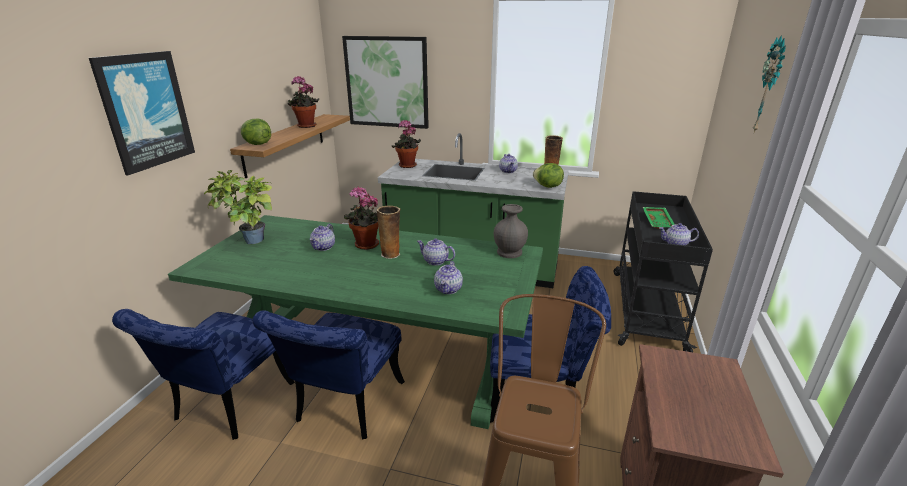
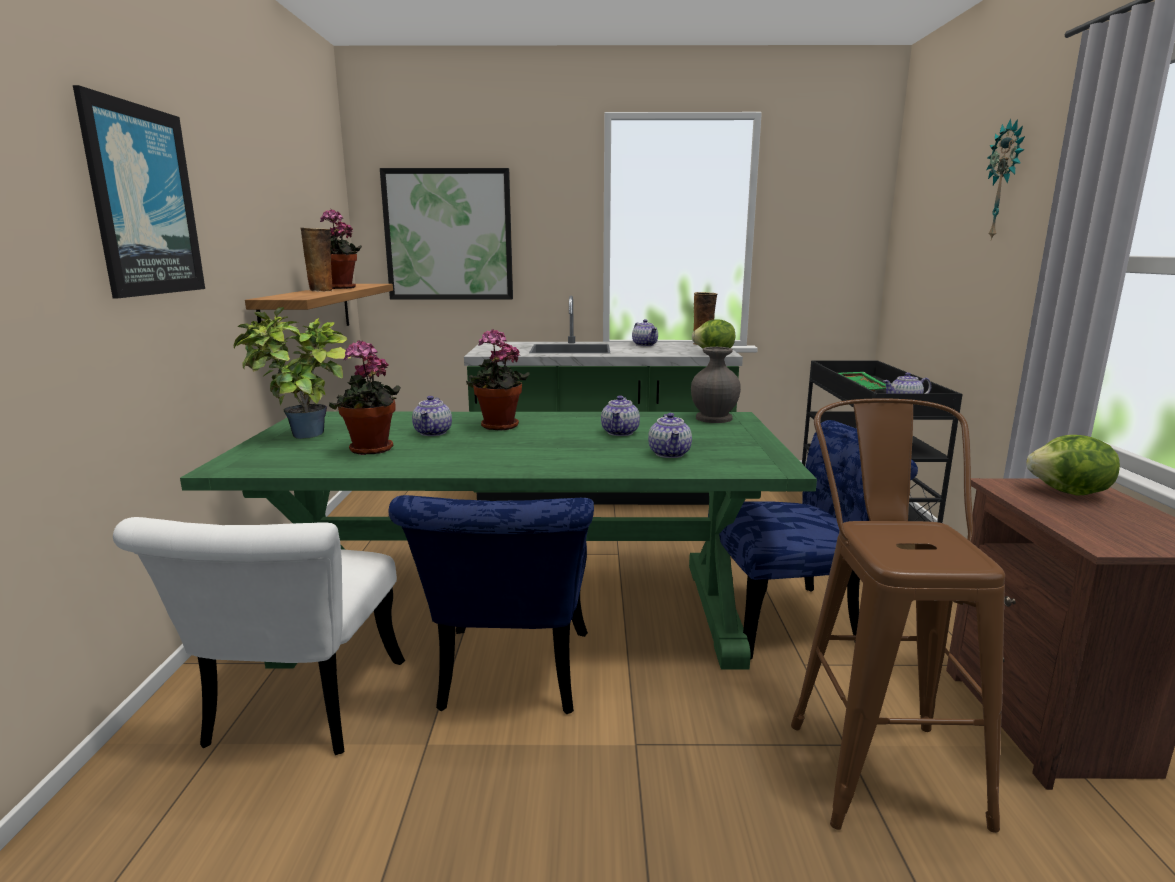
camera: 15 degrees left, 10 degrees down
(226, 407) = (296, 713): blue chair -> white chair
(257, 144) = (286, 296): lettuce -> lettuce (1069, 493)
(391, 254) = (547, 431): vase -> vase (322, 291)
(407, 166) = (496, 347): potted plant -> potted plant (371, 450)
(435, 261) = (620, 433): teapot -> teapot turned 90 degrees counterclockwise

